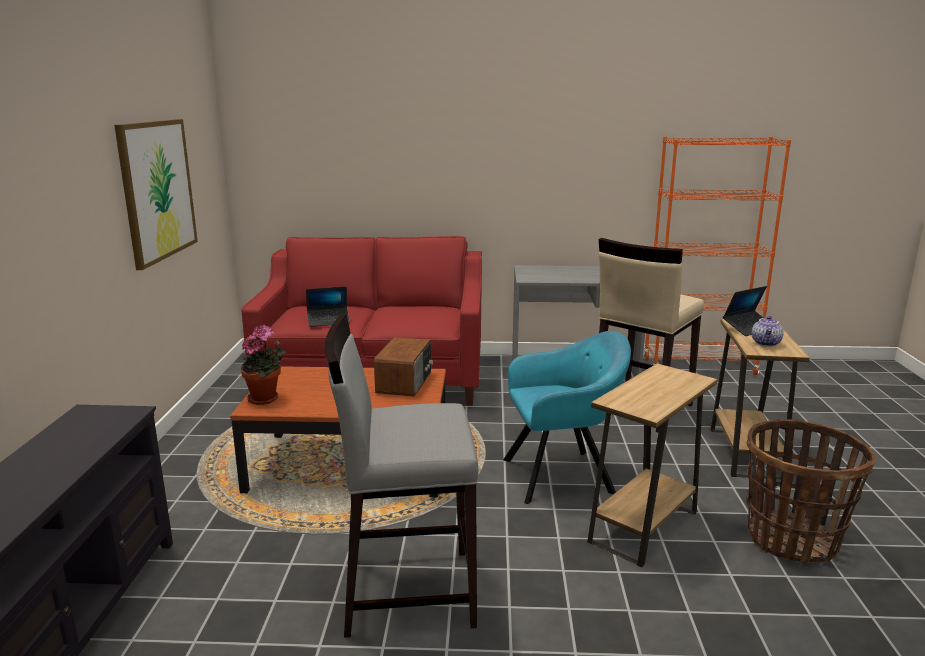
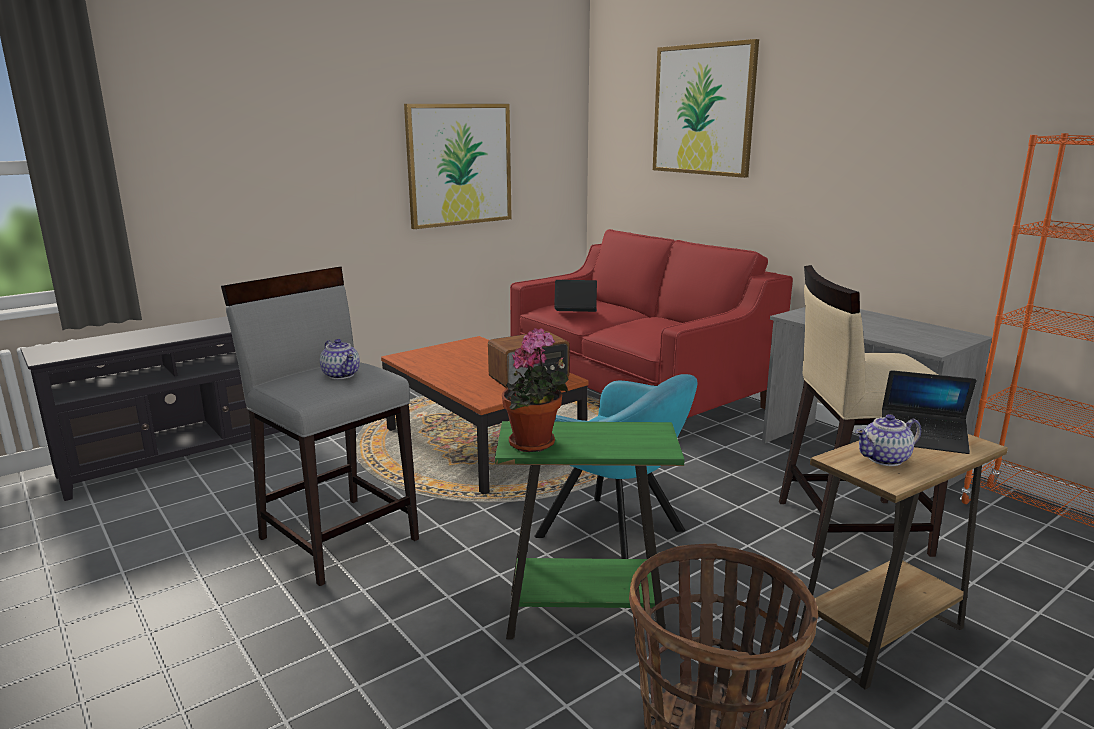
camera: 50 degrees right, 0 degrees up
(266, 398) = (422, 354): potted plant -> potted plant (535, 444)
(328, 321) = (575, 314): laptop -> laptop turned 150 degrees clockwise
(373, 121) = (703, 110): none -> picture
(423, 419) = (342, 375): none -> teapot
(643, 527) = (585, 615): brown side table -> green side table

